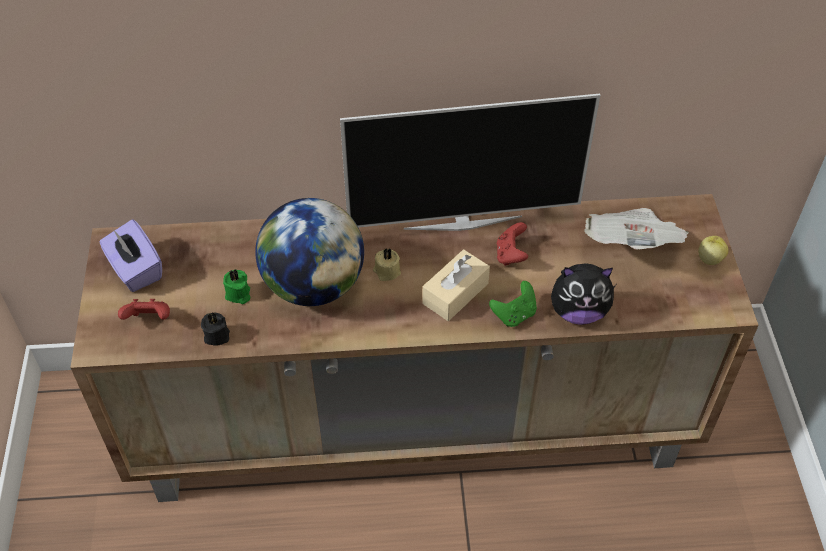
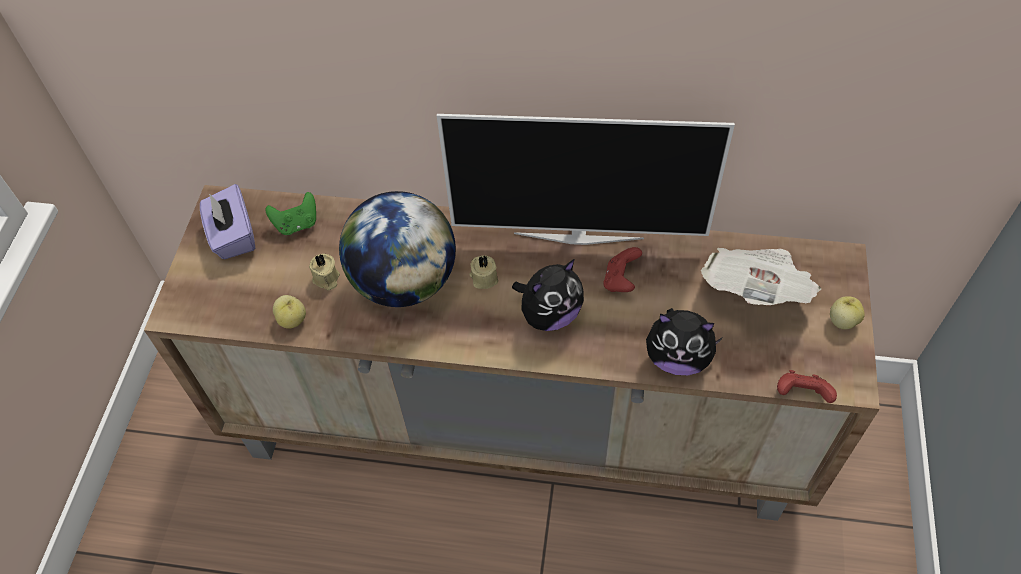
camera: 15 degrees right, 5 degrees up
(149, 319) = (232, 291): red game controller -> red game controller (801, 395)
(216, 335) = (293, 319): black candle -> apple
(238, 294) = (326, 279): green candle -> beige candle
(455, 293) = (549, 315): beige tissue box -> plush toy
(514, 315) = (606, 350): green game controller -> green game controller (297, 224)

